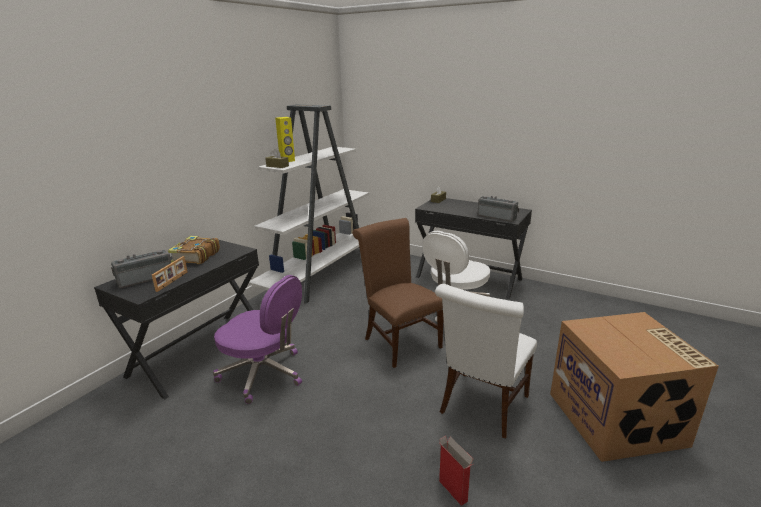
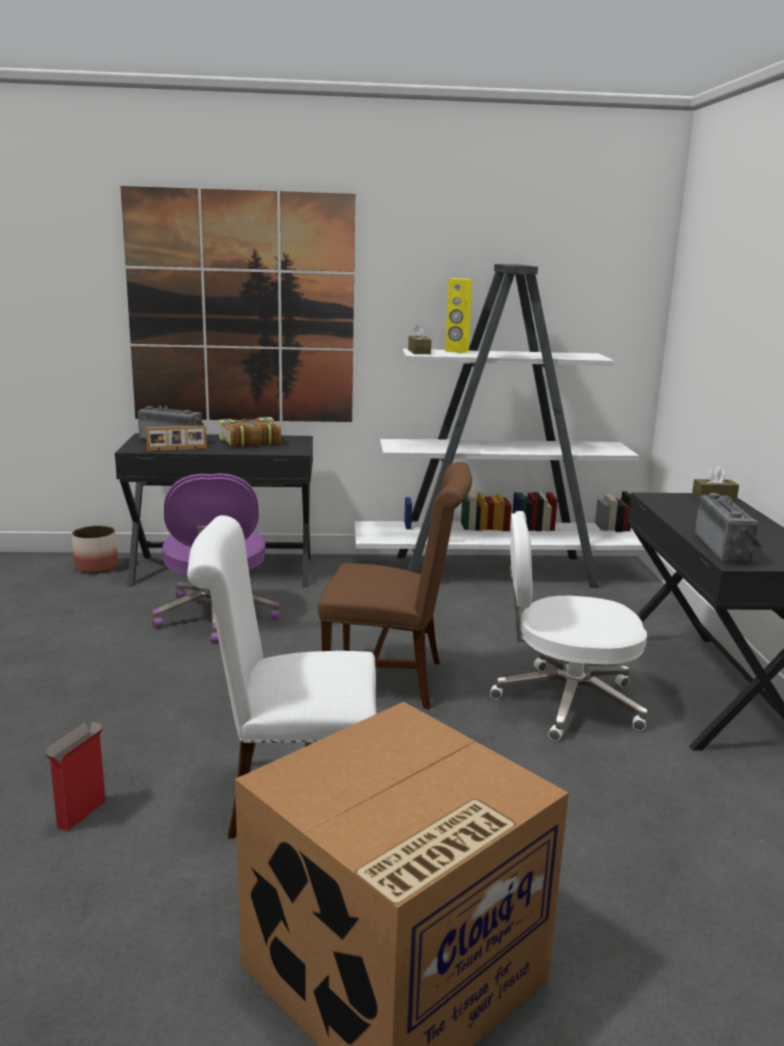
camera: 55 degrees right, 5 degrees down
(106, 406) = (96, 567): none -> planter
(150, 164) = (242, 309): none -> picture
(399, 341) = (393, 680): brown chair -> brown chair turned 75 degrees clockwise

